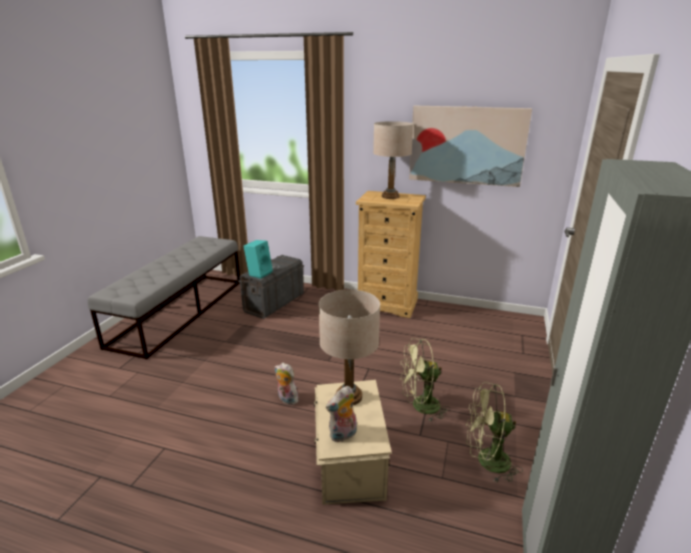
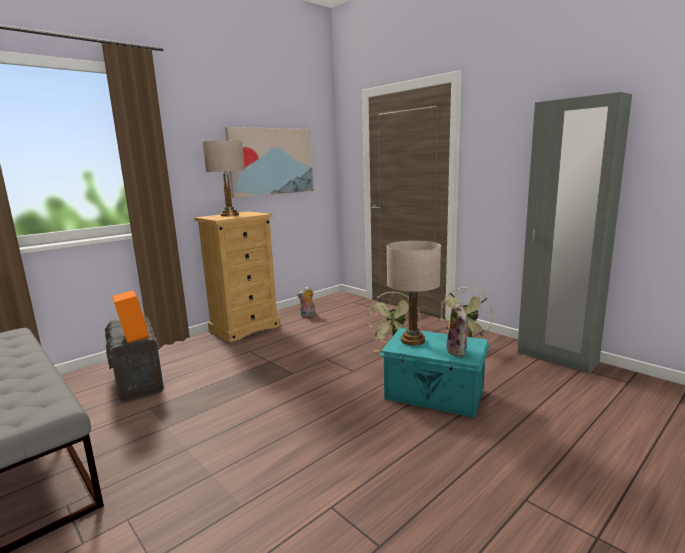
camera: 60 degrees left, 10 degrees down
(259, 273) = (133, 337): turquoise speaker -> orange speaker
(286, 399) = (327, 407): plush toy -> plush toy (308, 315)
(348, 461) = (434, 395): beige storage box -> turquoise storage box

